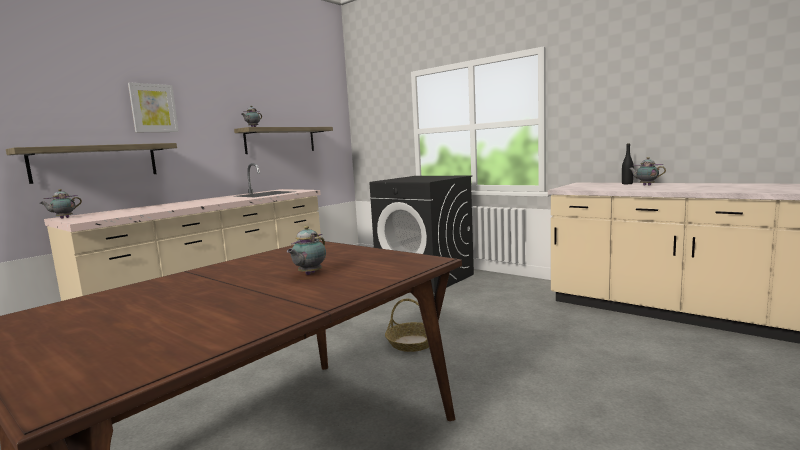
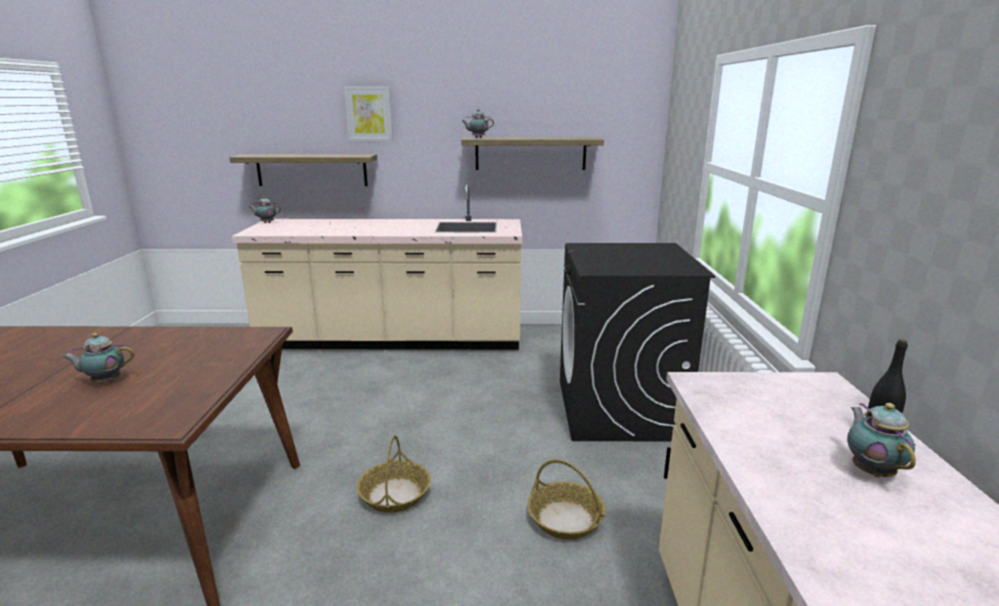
camera: 50 degrees right, 10 degrees up
(494, 310) = (566, 519): none -> basket

